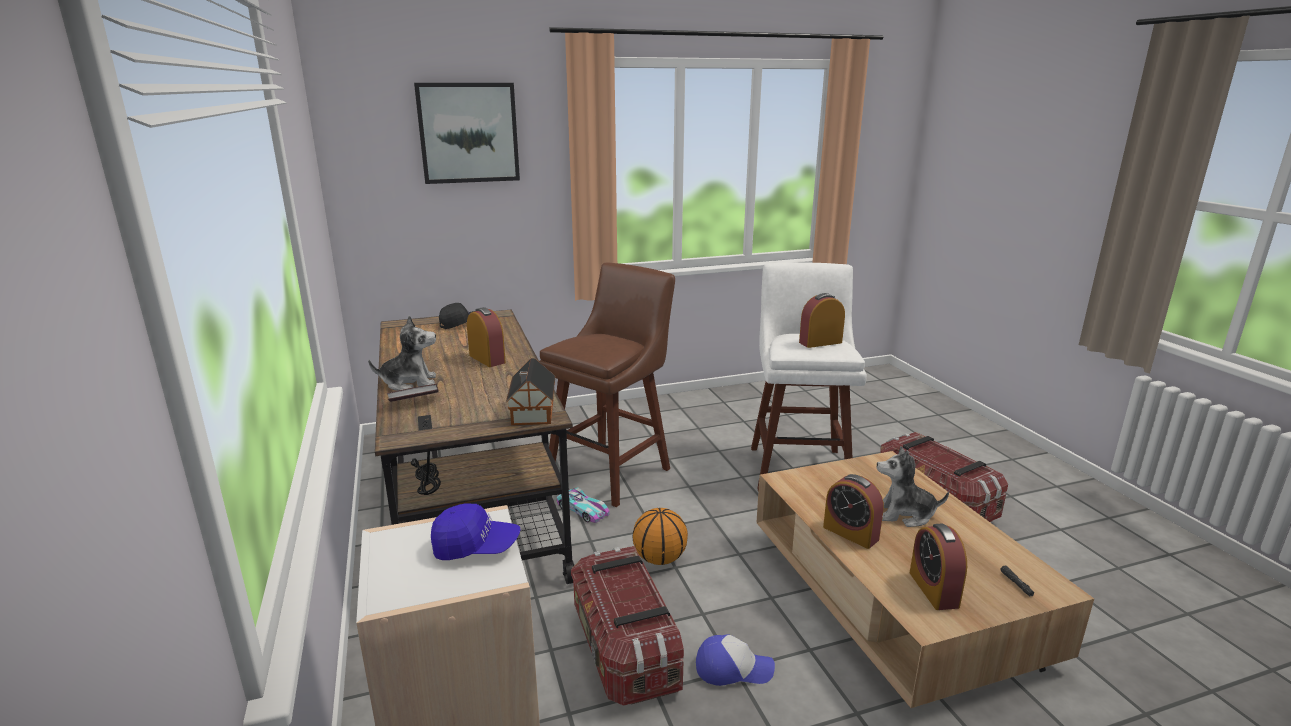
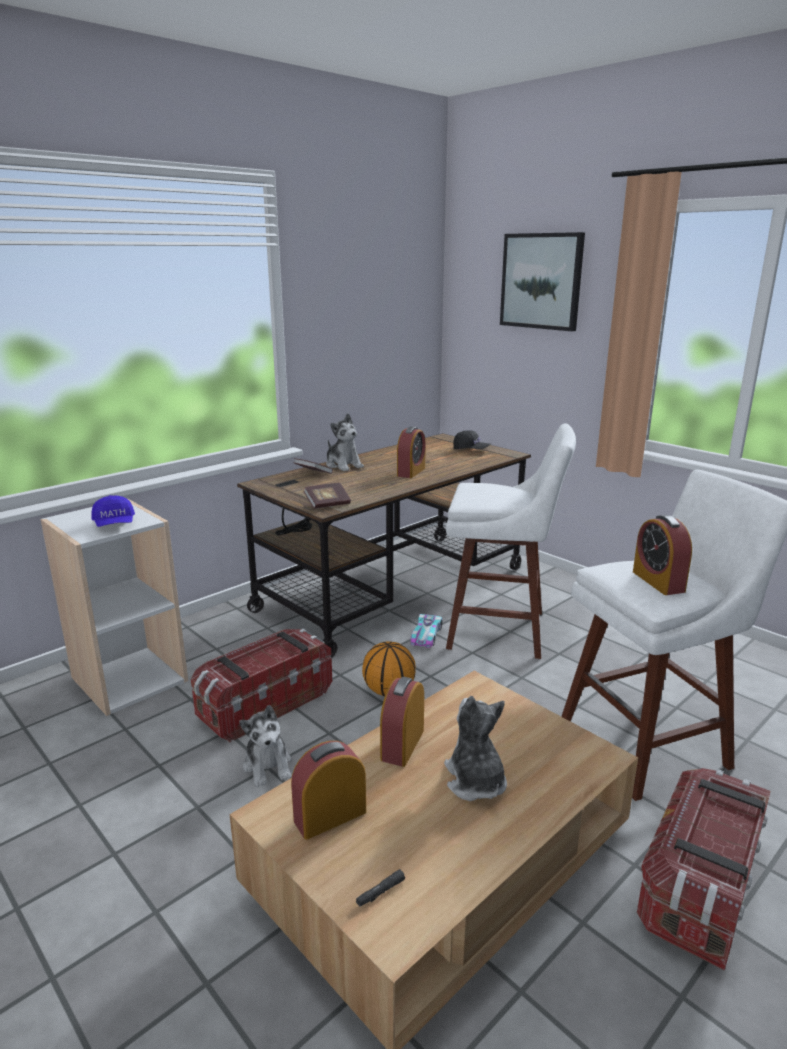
camera: 65 degrees right, 0 degrees up
(532, 413) = (327, 504): toy house -> book
(611, 471) = (501, 630): brown stool -> white stool
(733, 668) = (268, 765): cap -> plush toy
(820, 342) = (658, 581): alarm clock -> alarm clock turned 150 degrees counterclockwise

